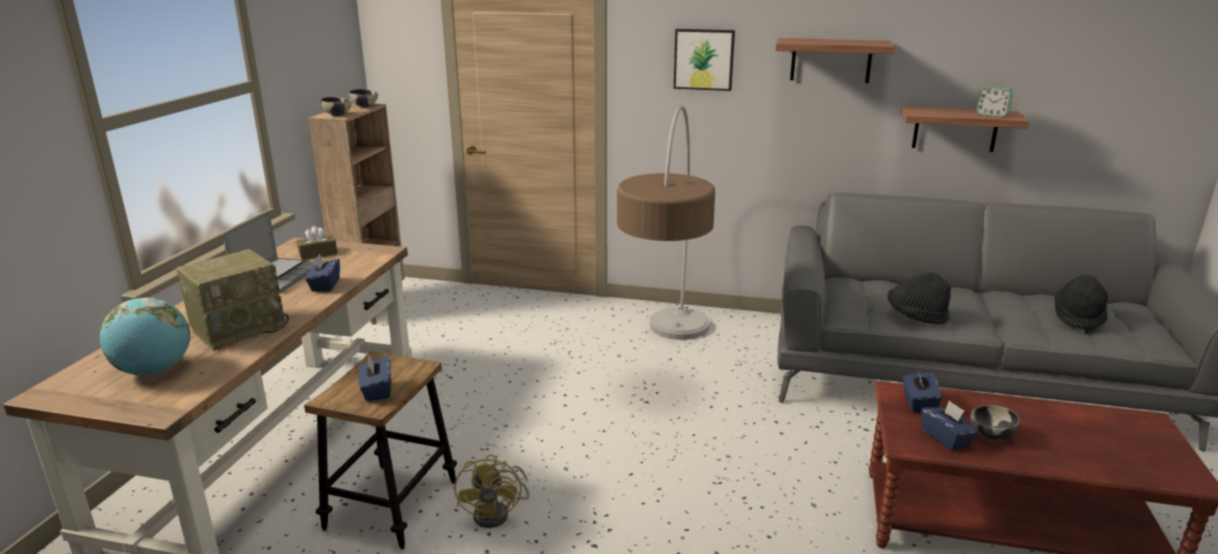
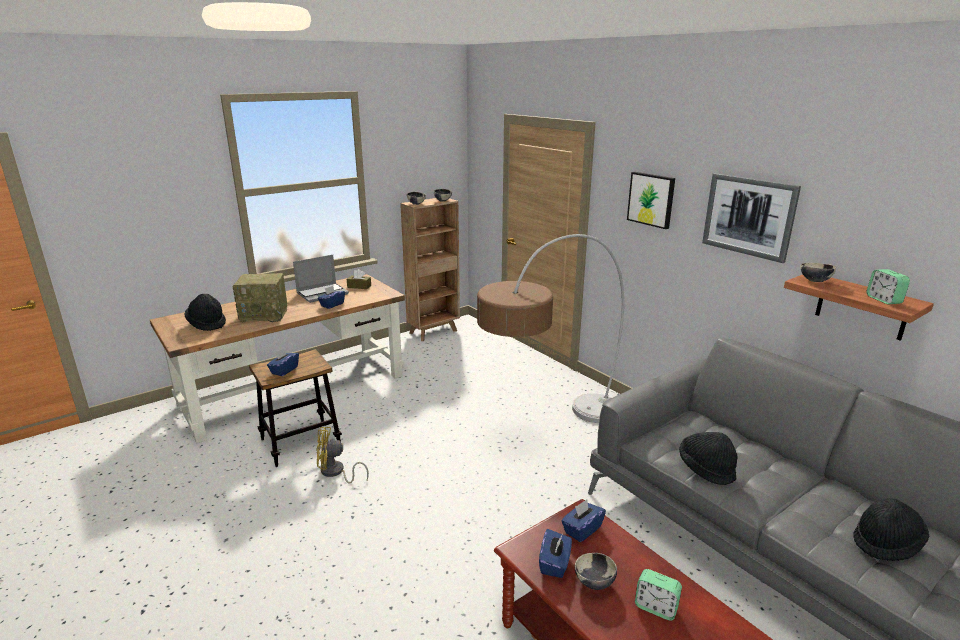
camera: 40 degrees right, 0 degrees up
(154, 371) = (207, 324): globe -> black hat
(498, 513) = (335, 472): yellow fan -> yellow fan turned 45 degrees clockwise
(831, 60) = (748, 216): shelf -> picture
(923, 111) = (814, 281): none -> bowl
(1049, 428) = (656, 607): none -> alarm clock

